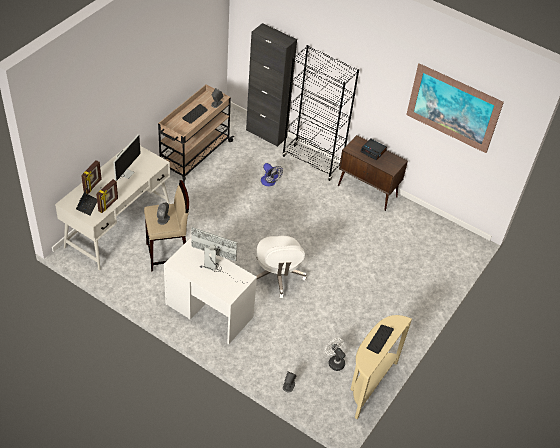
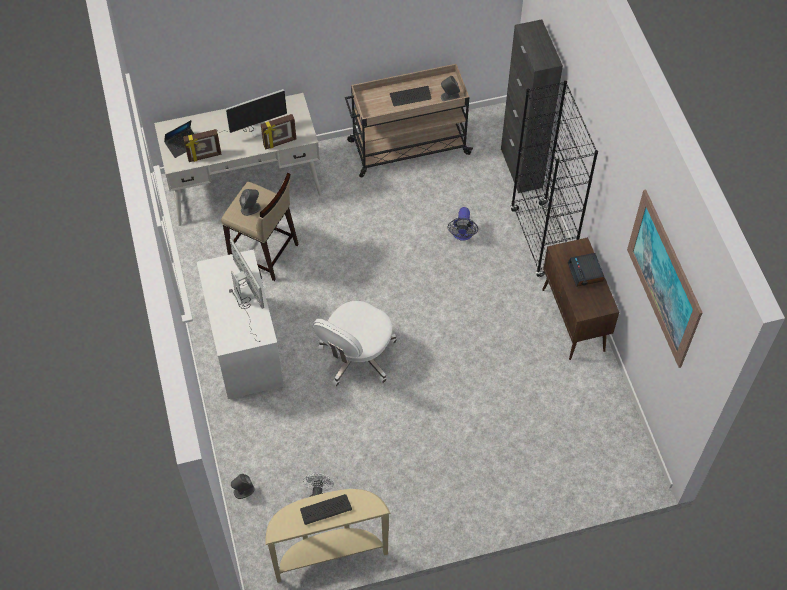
camera: 45 degrees right, 10 degrees up
(93, 186) = (210, 124): picture frame -> picture frame (280, 143)

